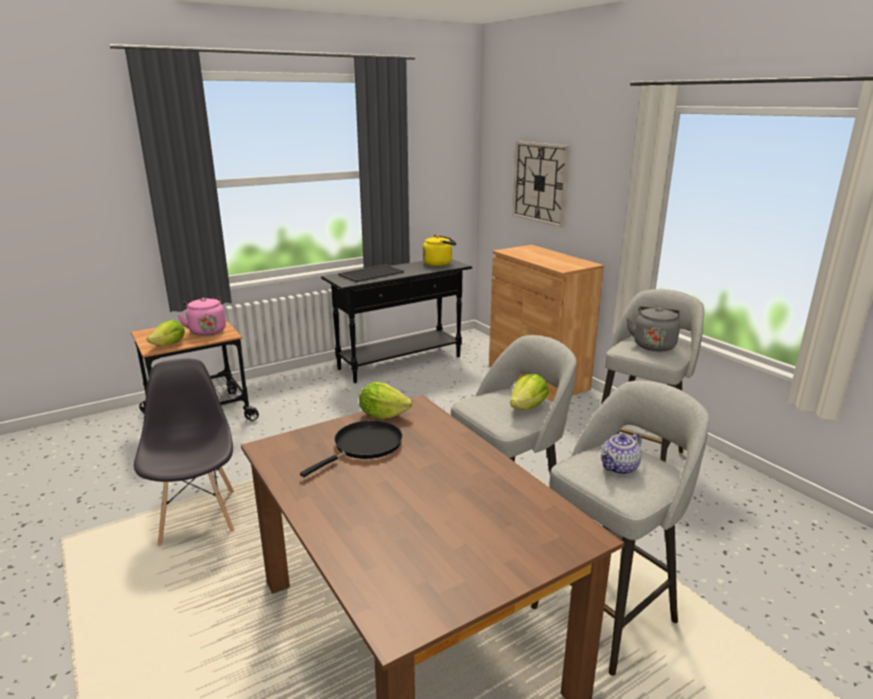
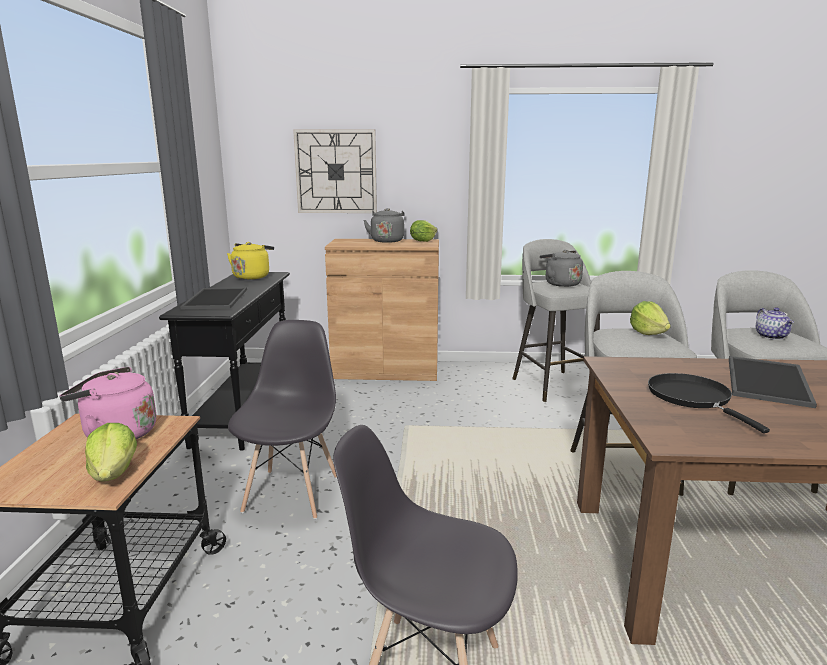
camera: 55 degrees left, 5 degrees down
(324, 416) = (292, 493): none -> grey chair
(383, 415) = (621, 378): lettuce -> lettuce (423, 241)
(449, 476) = (769, 381): none -> tray
(555, 256) = (387, 240): none -> grey kettle

